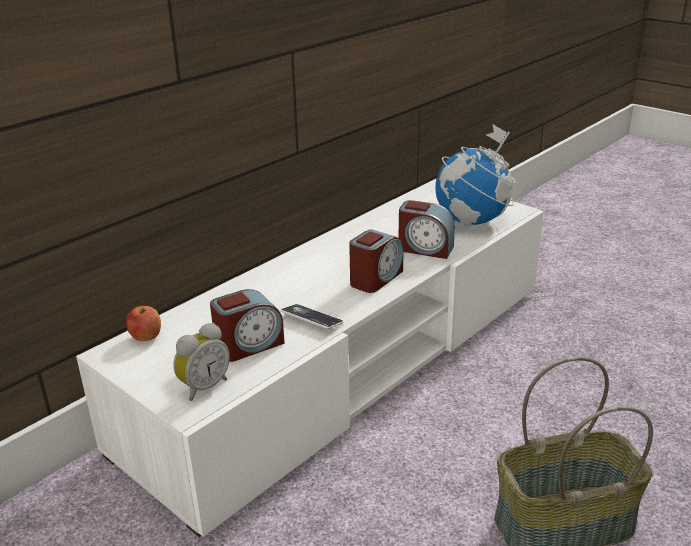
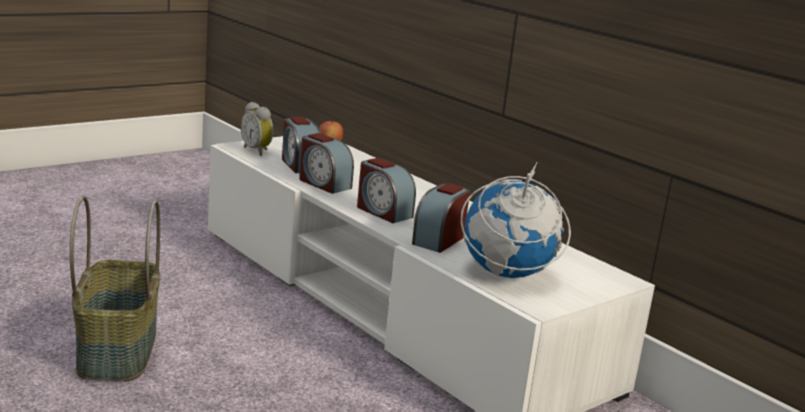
camera: 95 degrees right, 10 degrees down
(312, 320) = (323, 184): phone -> alarm clock

